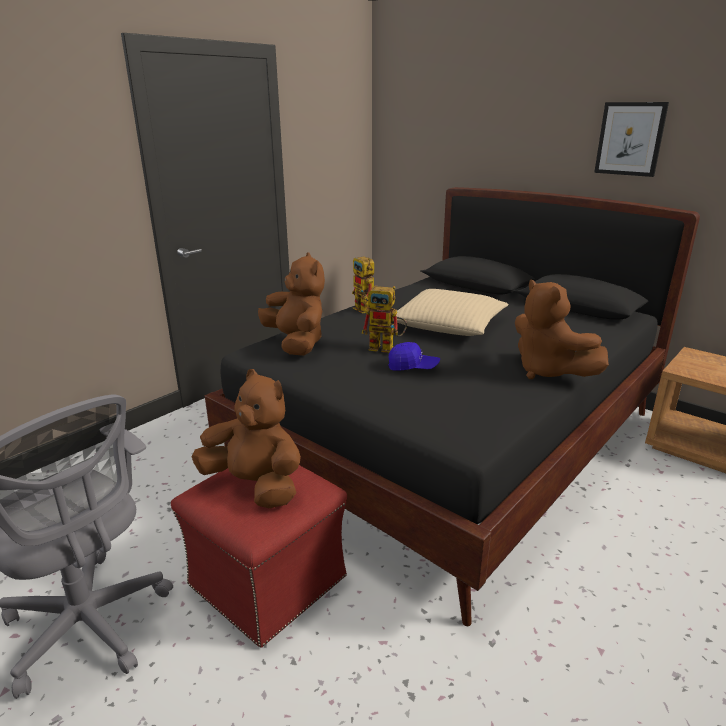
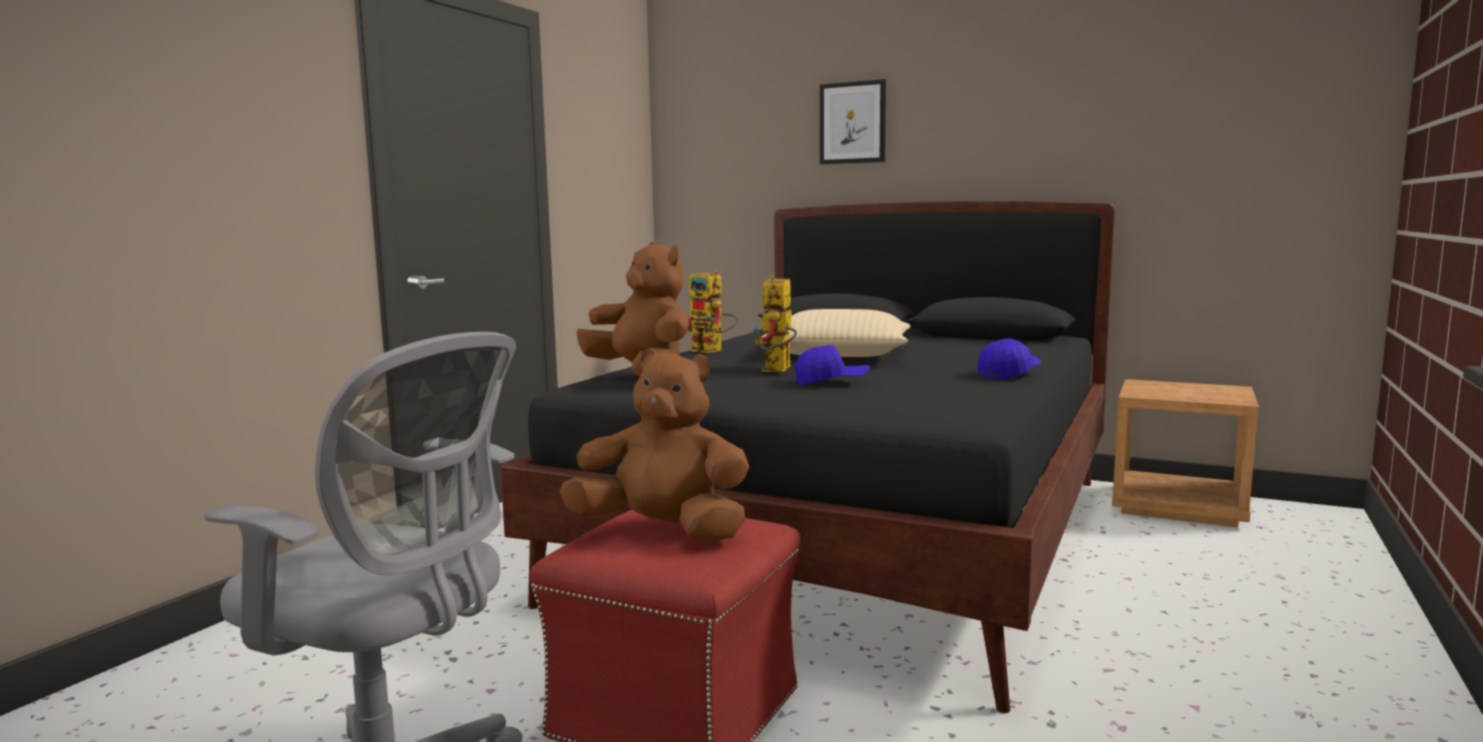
camera: 15 degrees left, 15 degrees down
(387, 348) = (778, 370): toy robot -> toy robot turned 105 degrees clockwise
(548, 371) = (1009, 374): brown plush toy -> blue cap
(630, 139) = (1013, 126): picture -> picture (852, 123)

